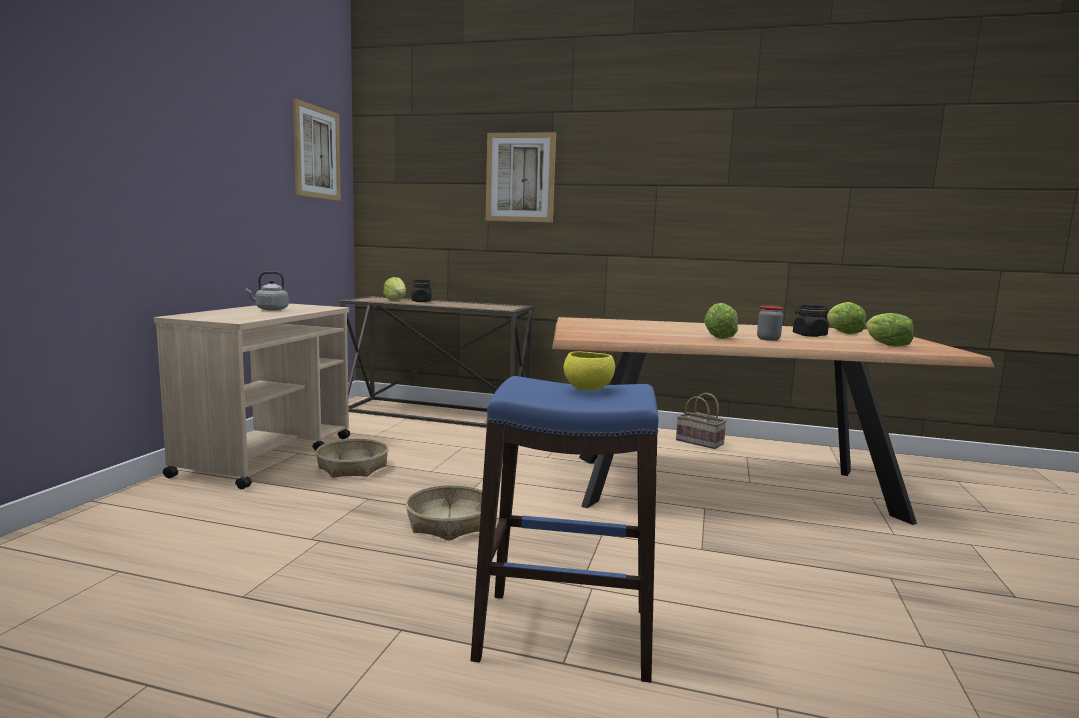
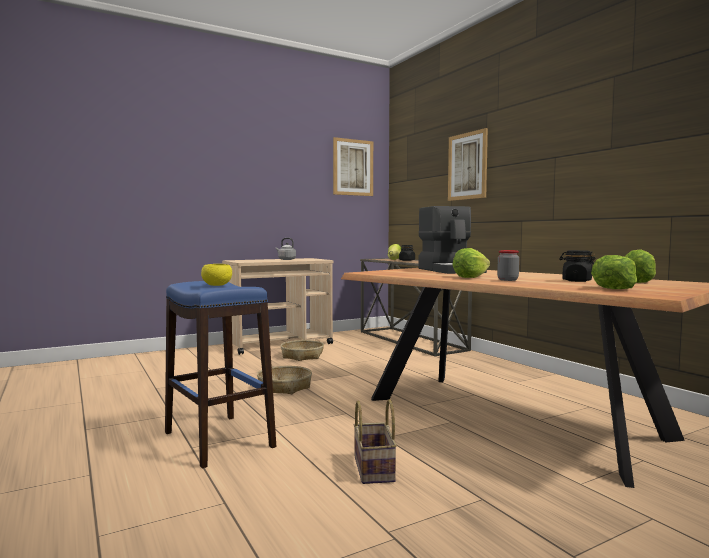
camera: 45 degrees right, 5 degrees down
(627, 325) = (451, 270): none -> coffee machine
(701, 442) = (572, 389): basket -> basket (375, 469)

